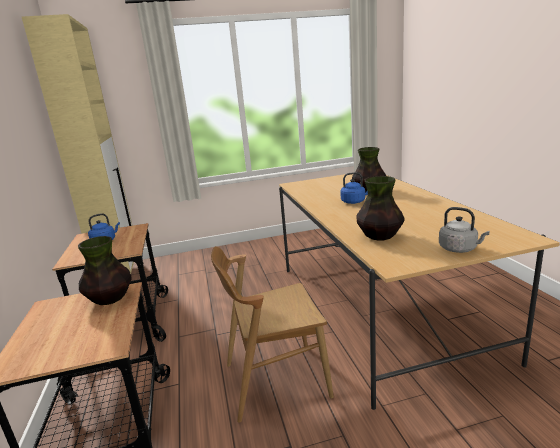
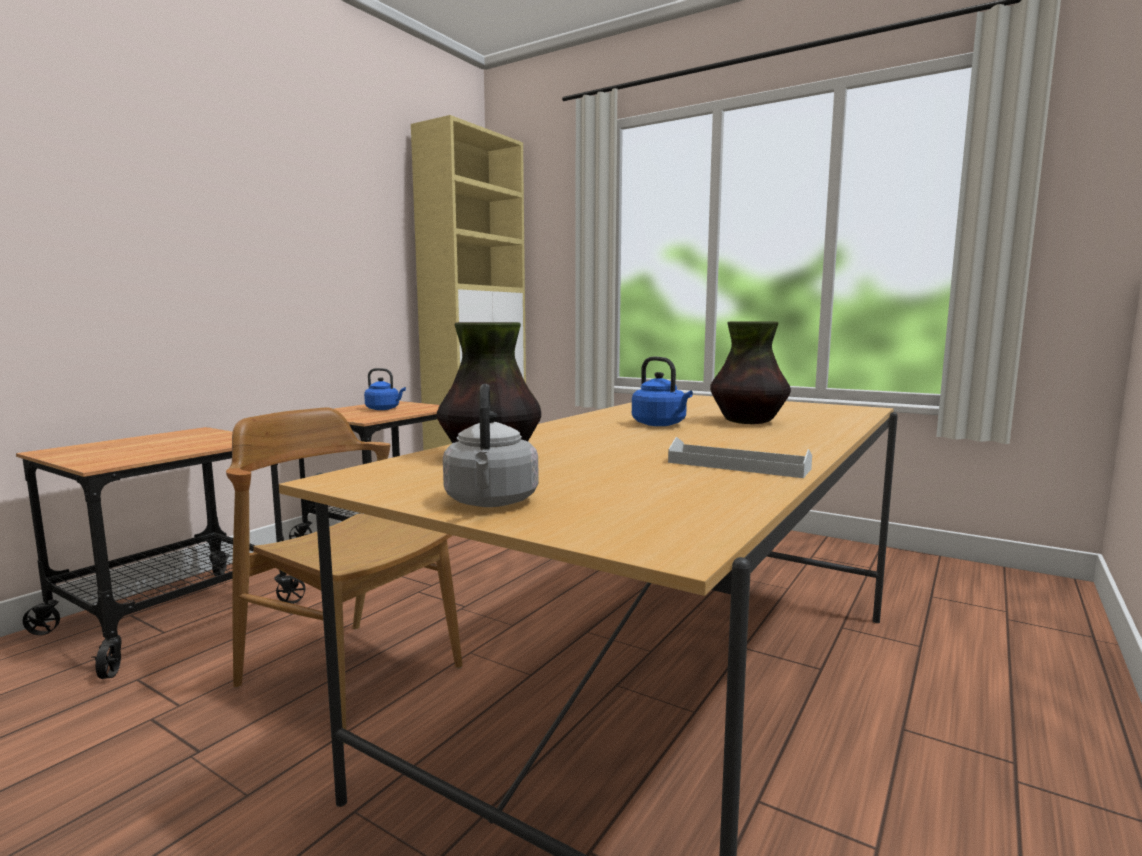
camera: 45 degrees right, 10 degrees down
(110, 299) = (223, 441): vase -> none
(442, 210) = (738, 465): none -> white tray

